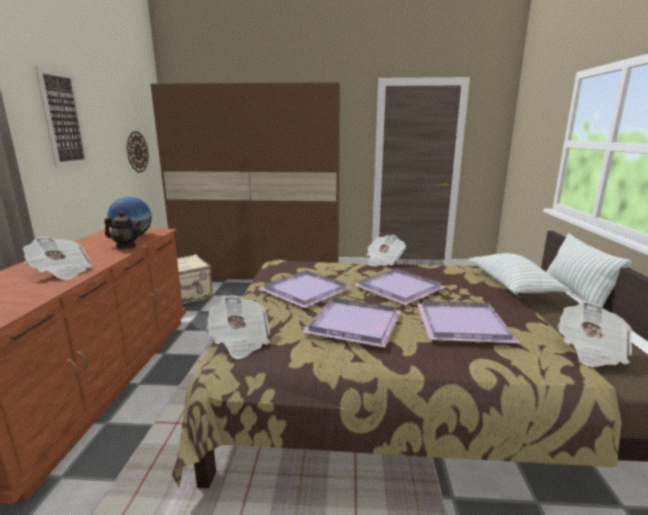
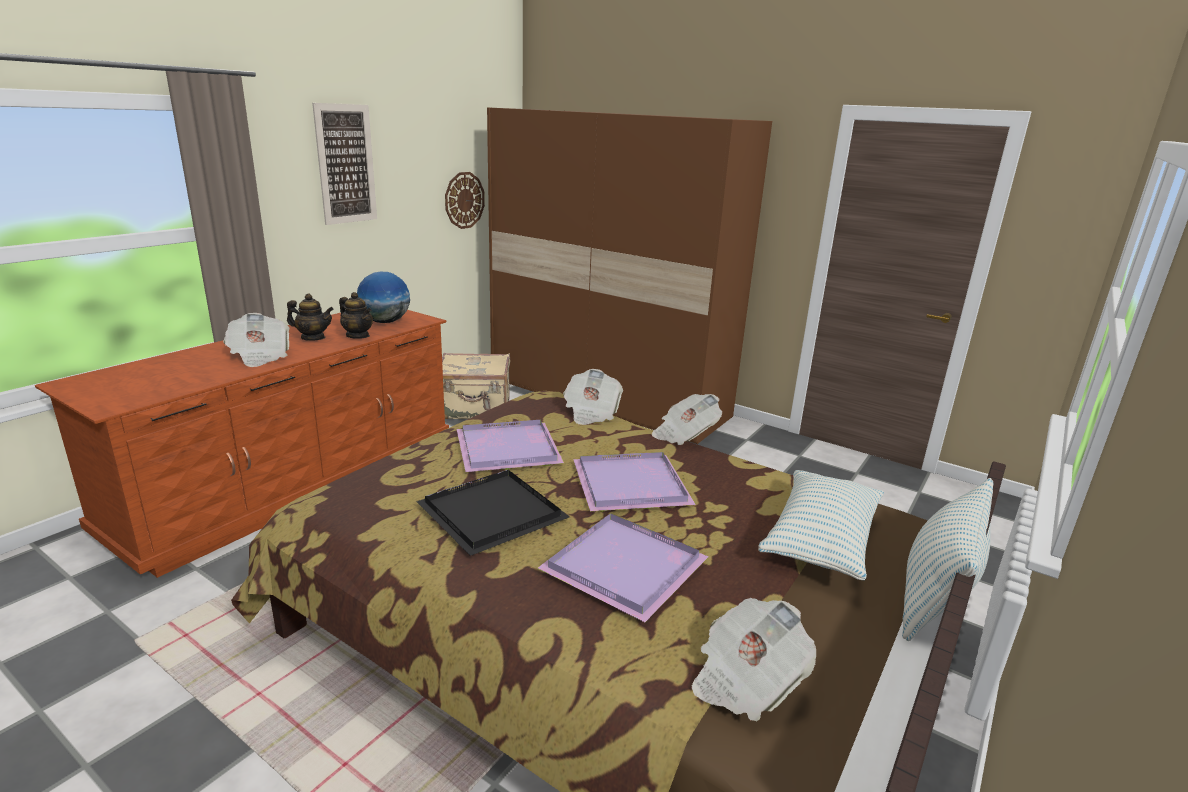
camera: 30 degrees right, 5 degrees up
(89, 254) = (313, 338): none -> teapot
(240, 341) = (352, 489): newspaper -> newspaper (591, 412)
(355, 325) = (491, 515): purple tray -> black tray

